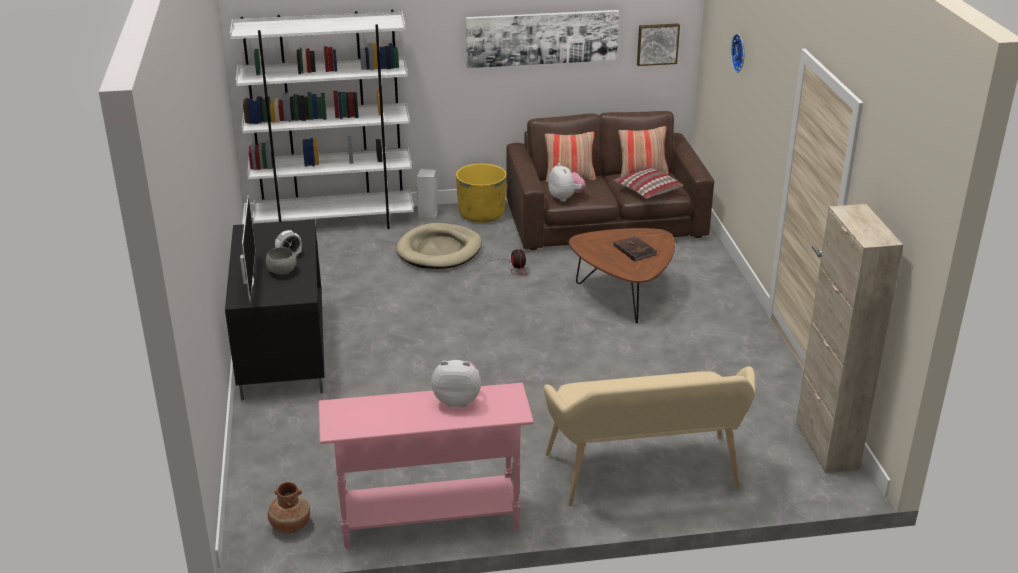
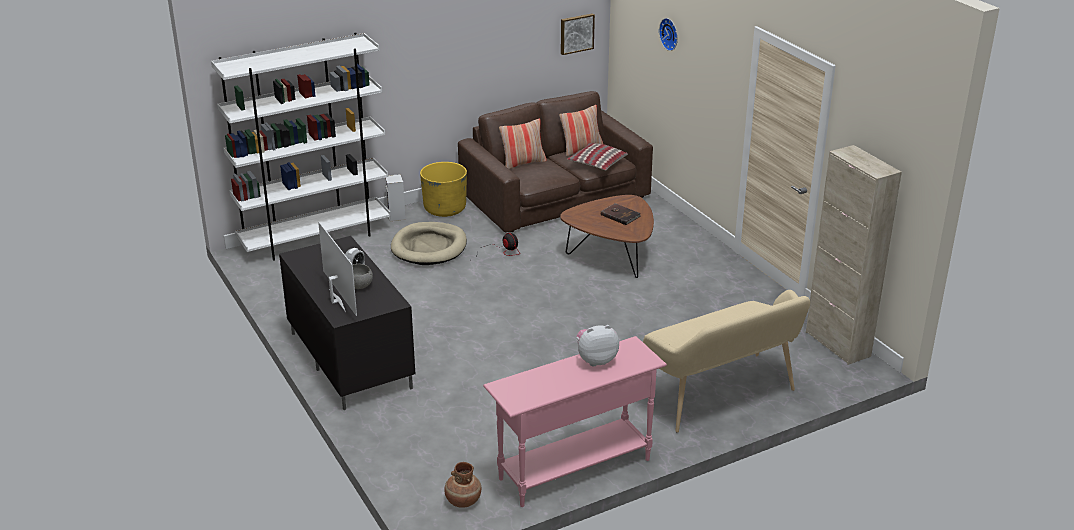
camera: 20 degrees left, 0 degrees up
(542, 38) = (482, 41): picture -> none
(565, 198) = (533, 181): plush toy -> none

